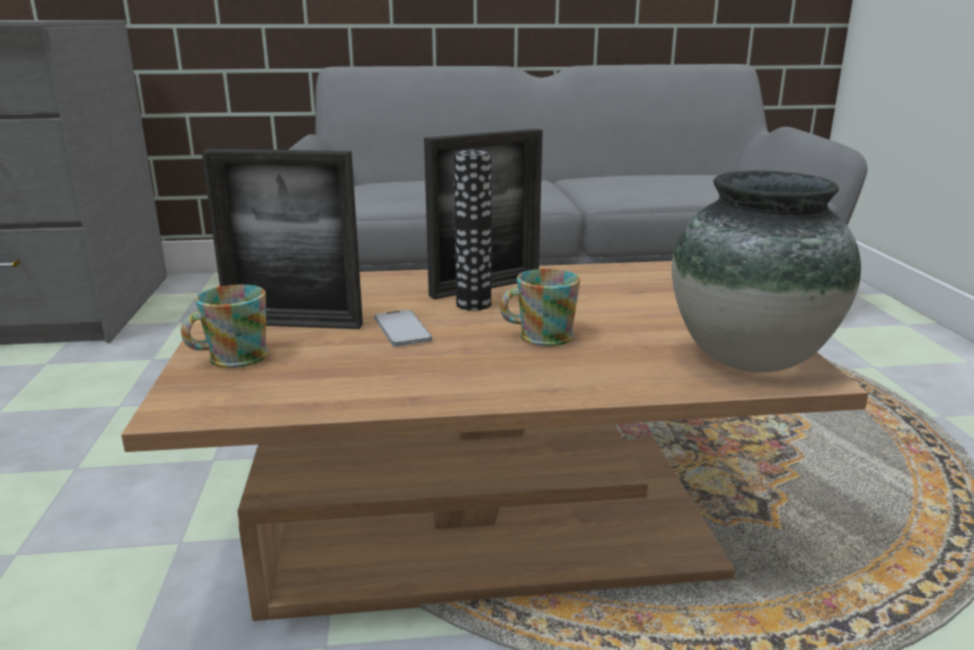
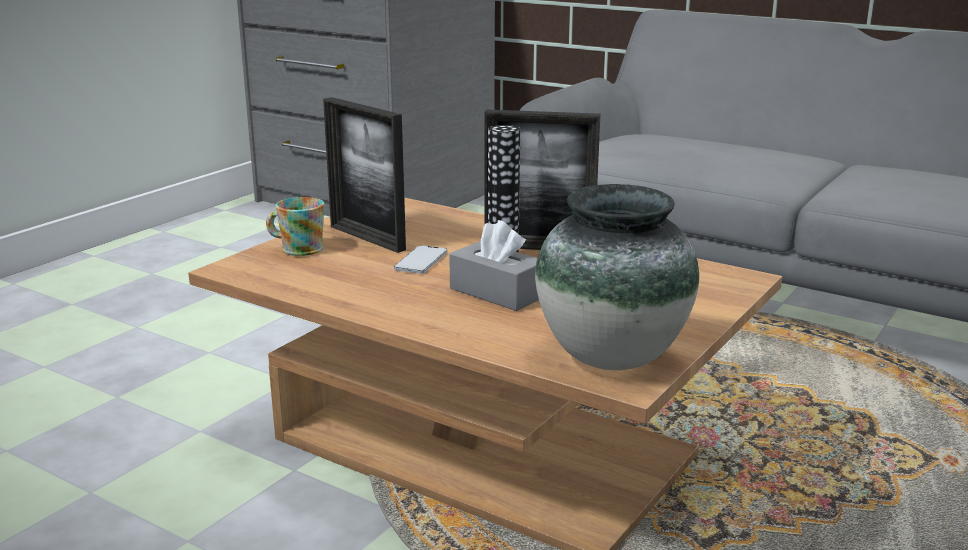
camera: 40 degrees right, 0 degrees up
(538, 336) = (497, 292): mug -> grey tissue box

